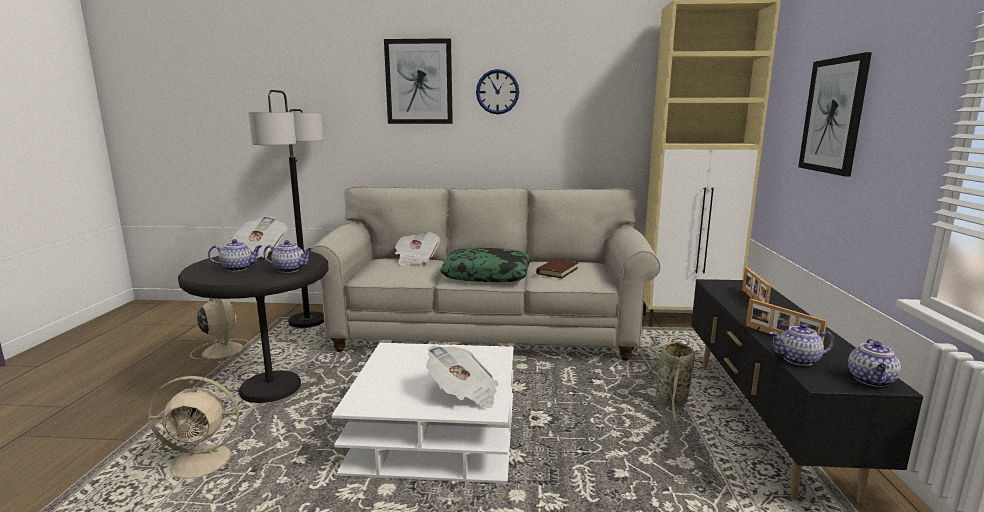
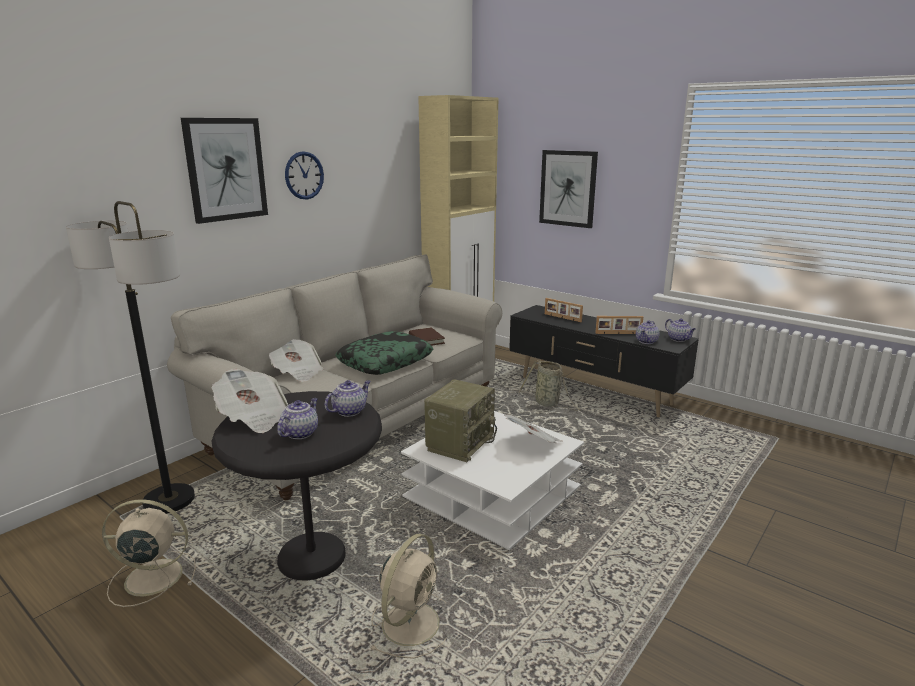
camera: 55 degrees left, 5 degrees up
(421, 360) = (460, 443): none -> radio

